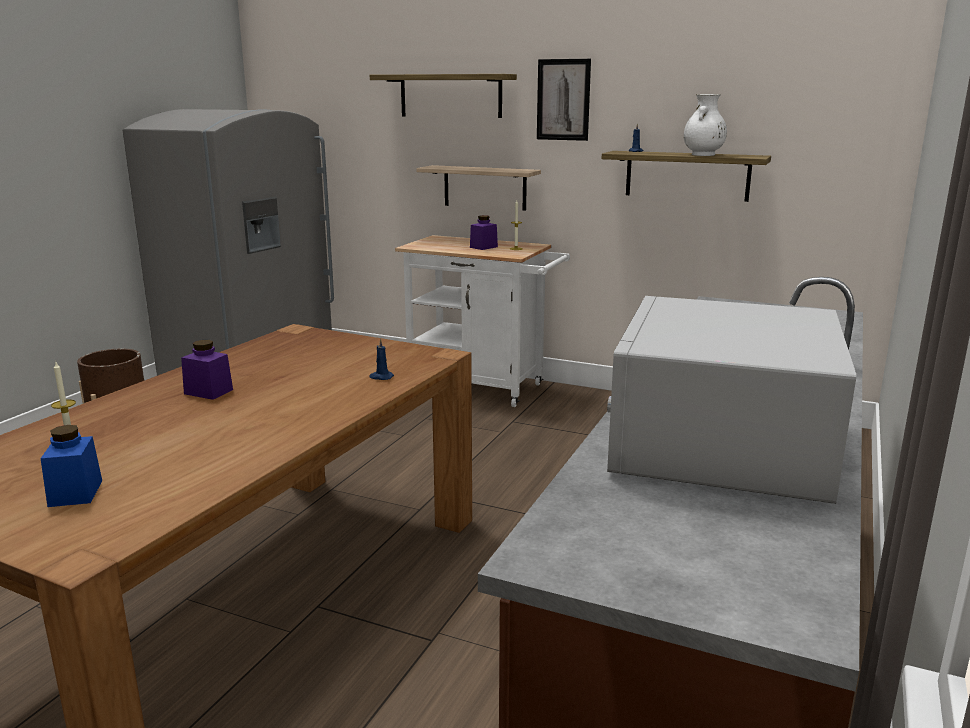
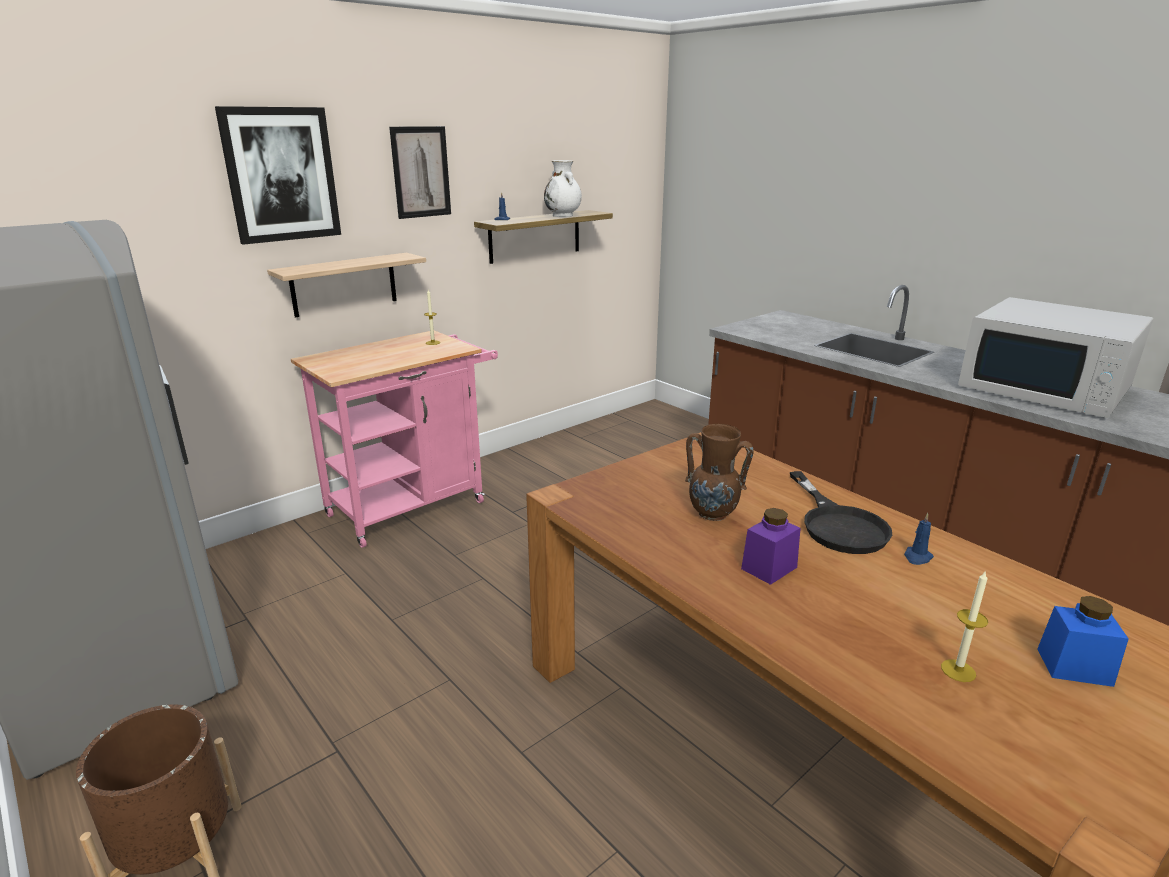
camera: 65 degrees left, 5 degrees up
(289, 370) = (713, 515): none -> brown vase
(296, 408) = (838, 524): none -> black frying pan
(381, 377) = (761, 475): blue candle -> blue candle (917, 557)
(450, 96) = (281, 175): shelf -> picture
(483, 247) = (402, 351): purple jar -> none
(483, 388) = (415, 505): white cart -> pink cart

